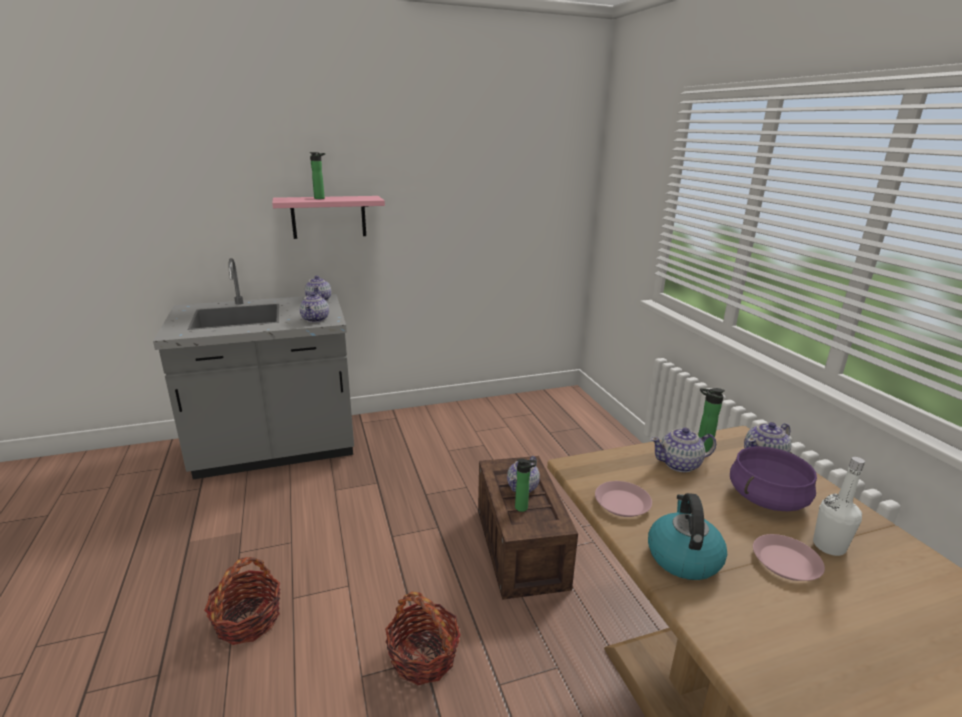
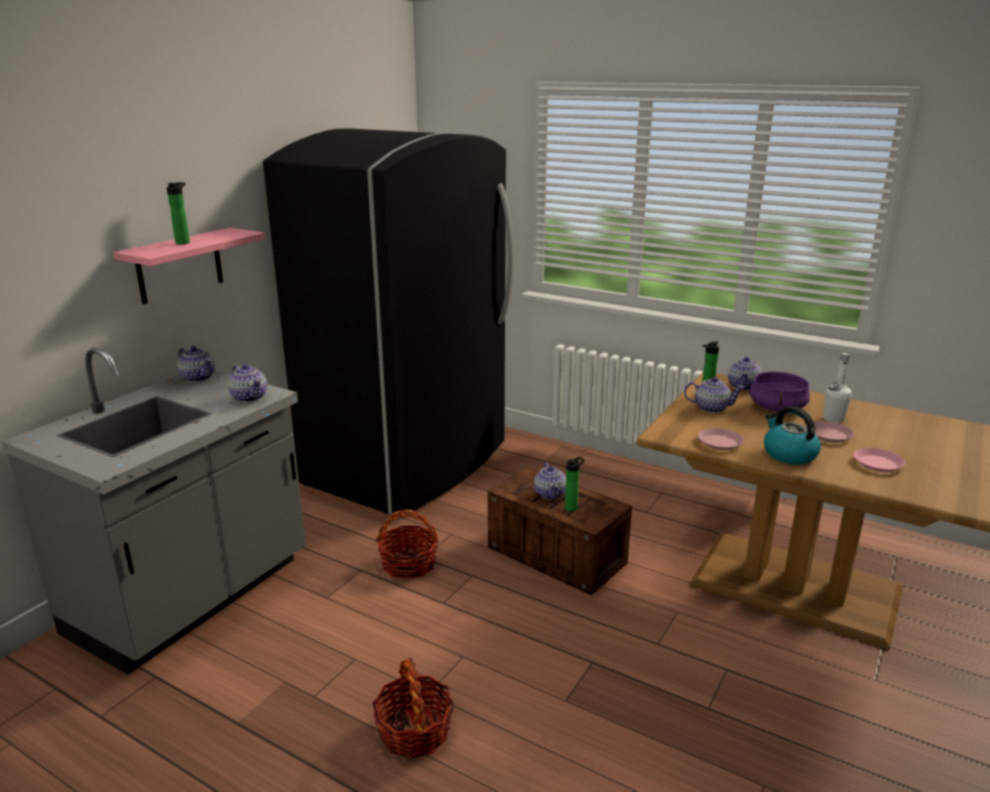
camera: 40 degrees left, 0 degrees up
(423, 656) = (589, 661): basket -> basket (409, 565)
(508, 422) = (410, 464): none -> black fridge
(680, 464) = (711, 408): teapot -> teapot turned 120 degrees counterclockwise
(798, 637) = (878, 464): none -> pink plate

